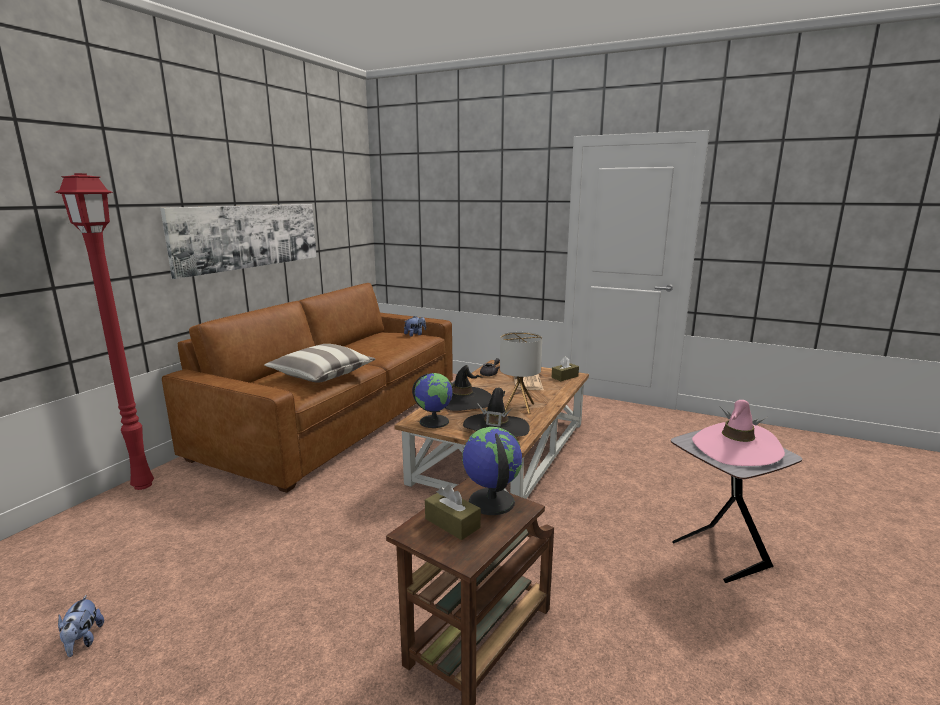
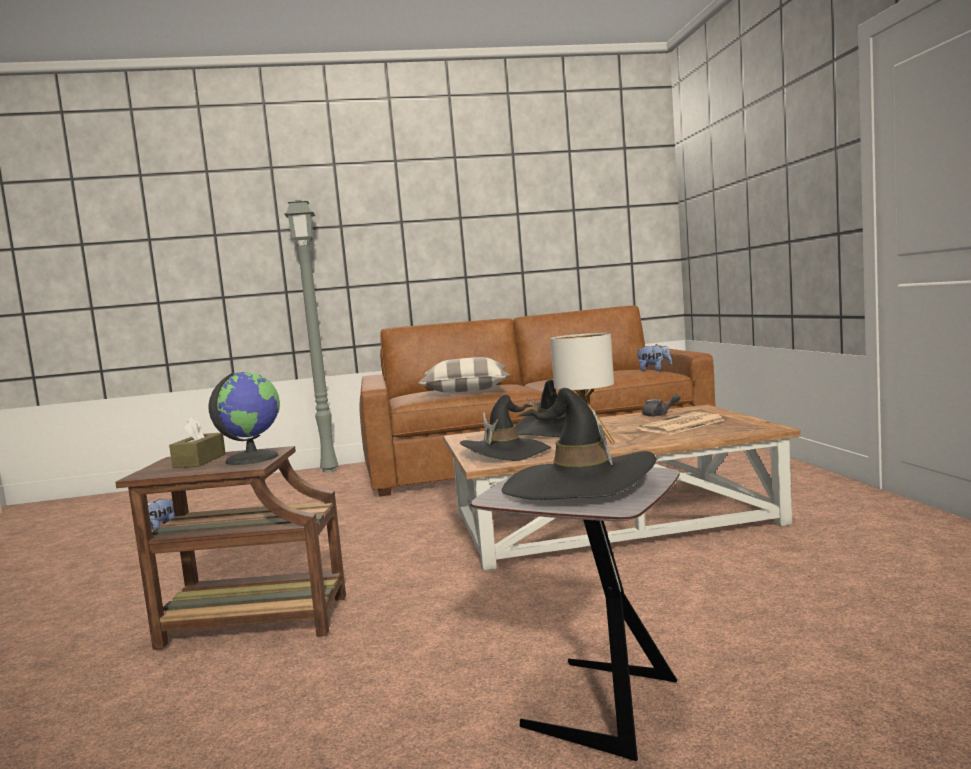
camera: 55 degrees right, 10 degrees down
(143, 484) = (331, 470): red floor lamp -> grey floor lamp
(249, 236) = (474, 251): picture -> none
(434, 421) = (476, 438): globe -> none
(565, 377) = (746, 428): brown tissue box -> none
(736, 448) = (578, 485): pink hat -> black hat

